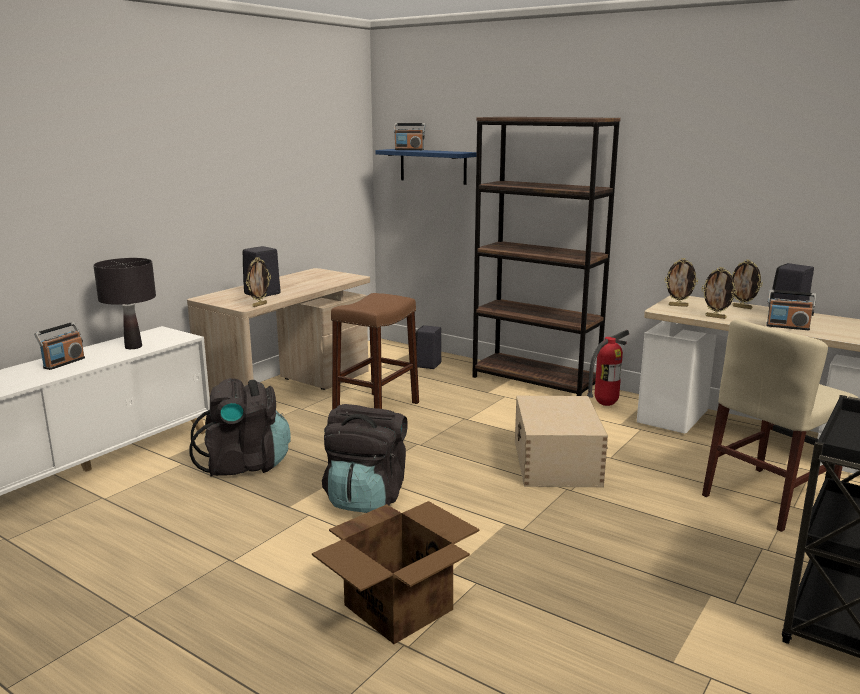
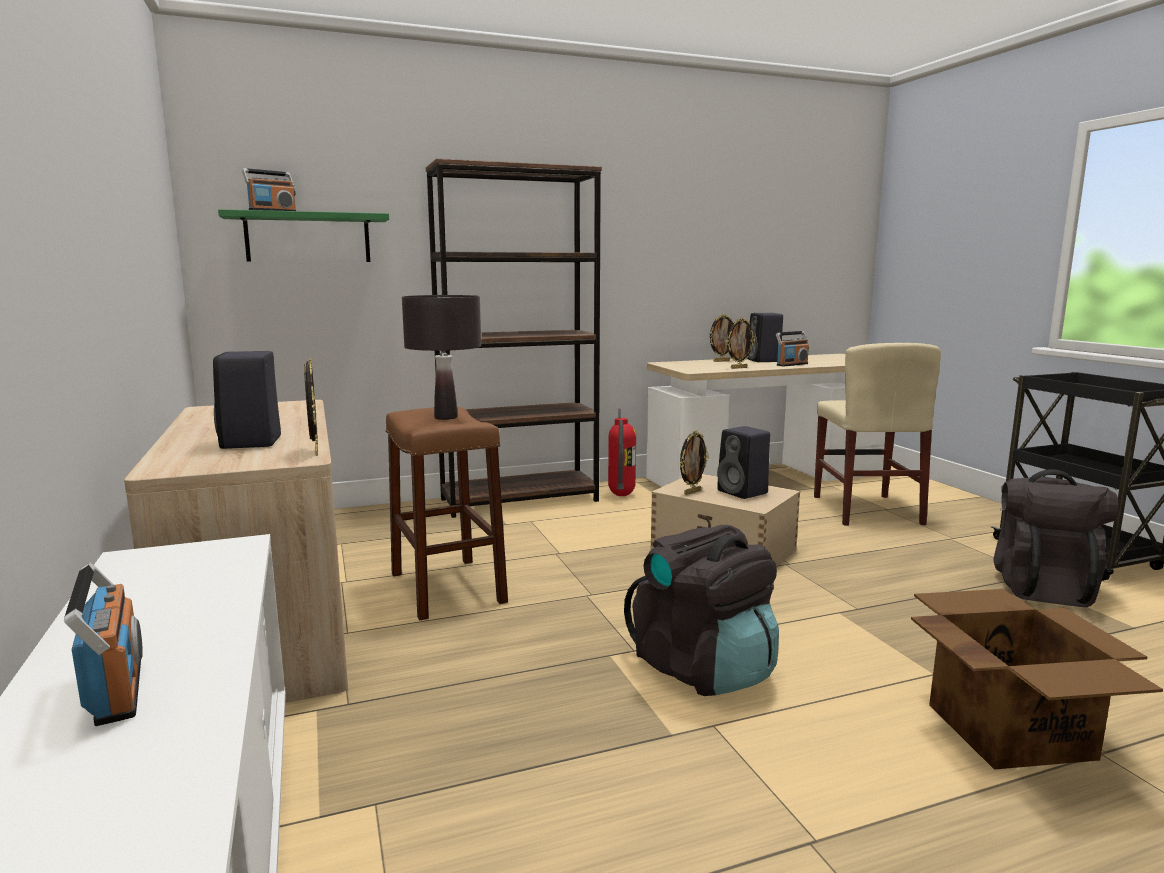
camera: 55 degrees left, 5 degrees down
(133, 347) = (185, 595): black table lamp -> black table lamp (445, 417)
(245, 464) = (475, 735): black backpack -> black backpack (1042, 586)
(428, 365) = (370, 525): black speaker -> black speaker (744, 492)
(433, 166) = (308, 238): blue shelf -> green shelf
(678, 305) = (687, 367): picture frame -> picture frame (692, 492)

